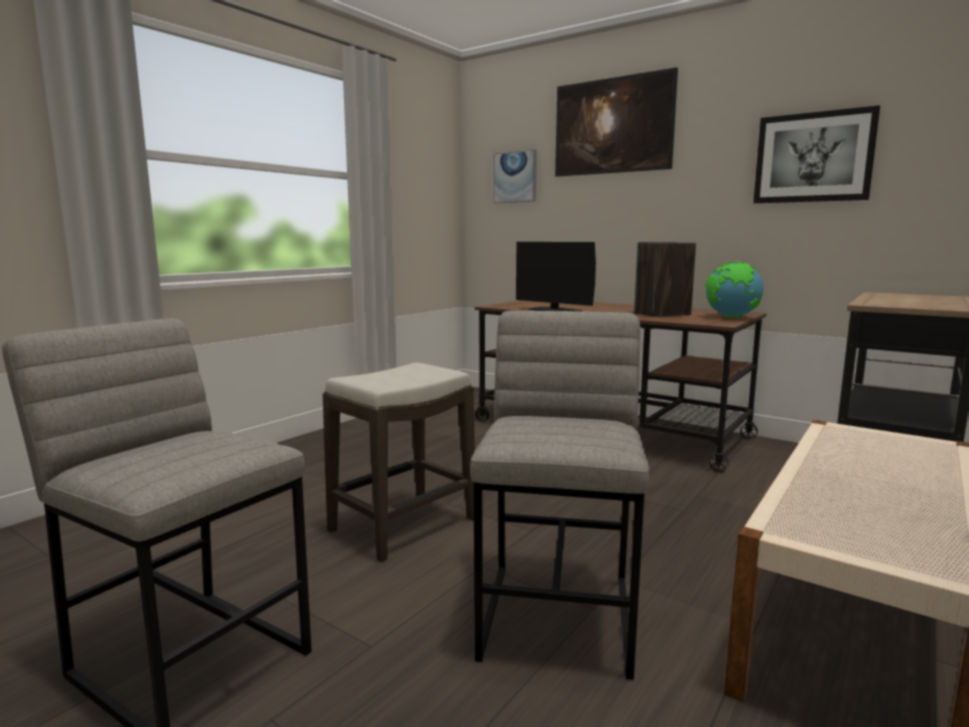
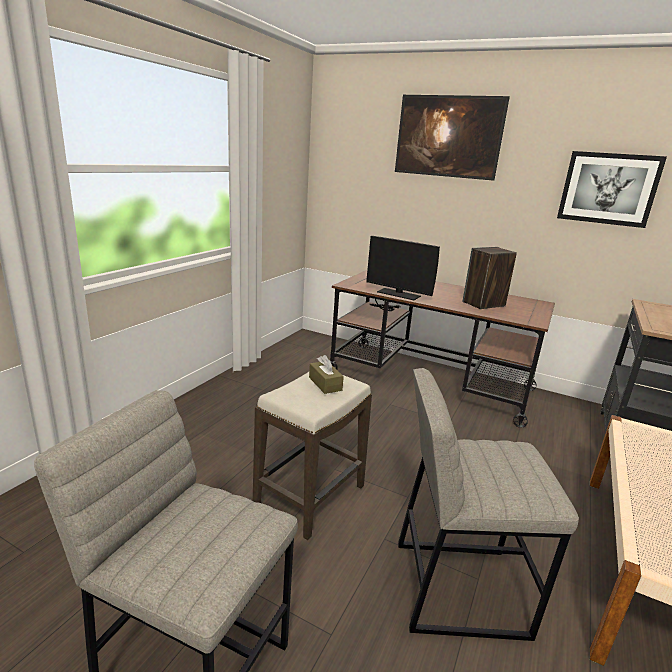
camera: 10 degrees left, 10 degrees up
(413, 371) = (325, 384): none -> brown tissue box
(515, 177) = (358, 167): picture -> none
(557, 614) = (455, 587): grey chair -> grey chair turned 90 degrees counterclockwise
(731, 317) = (536, 311): globe -> none

